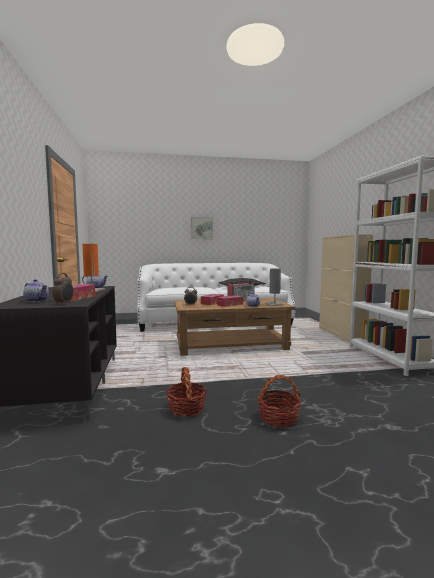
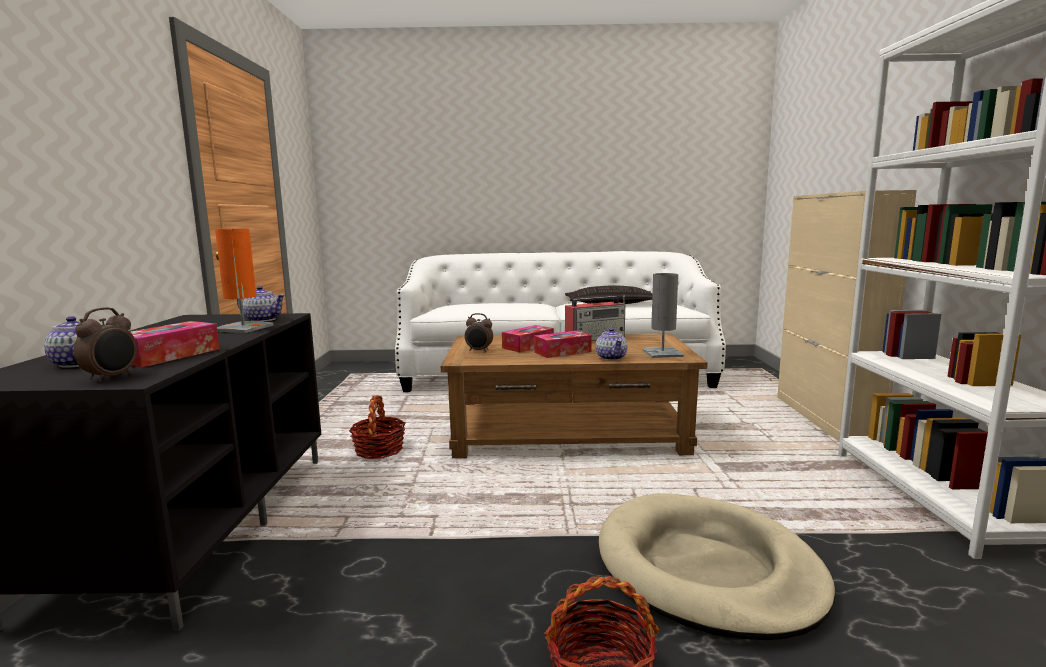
camera: 10 degrees right, 5 degrees up
(186, 408) = (396, 618): basket -> basket (379, 450)
(201, 228) = (536, 181): picture -> none
(307, 385) = (707, 569): none -> beige dog bed

